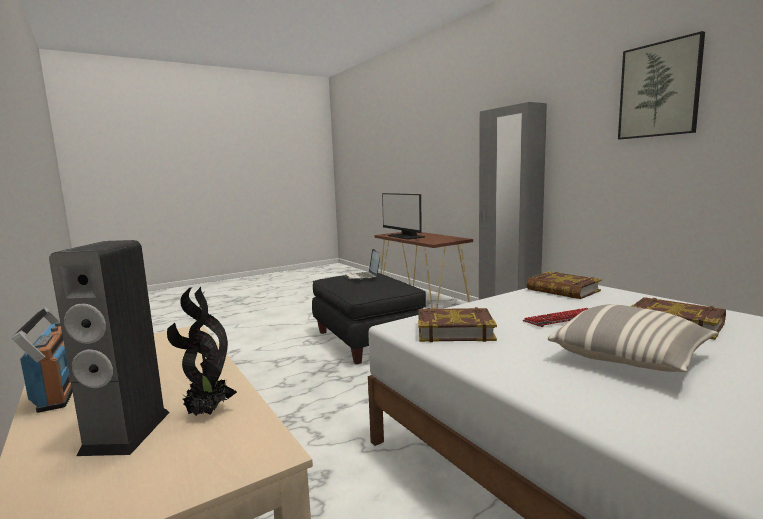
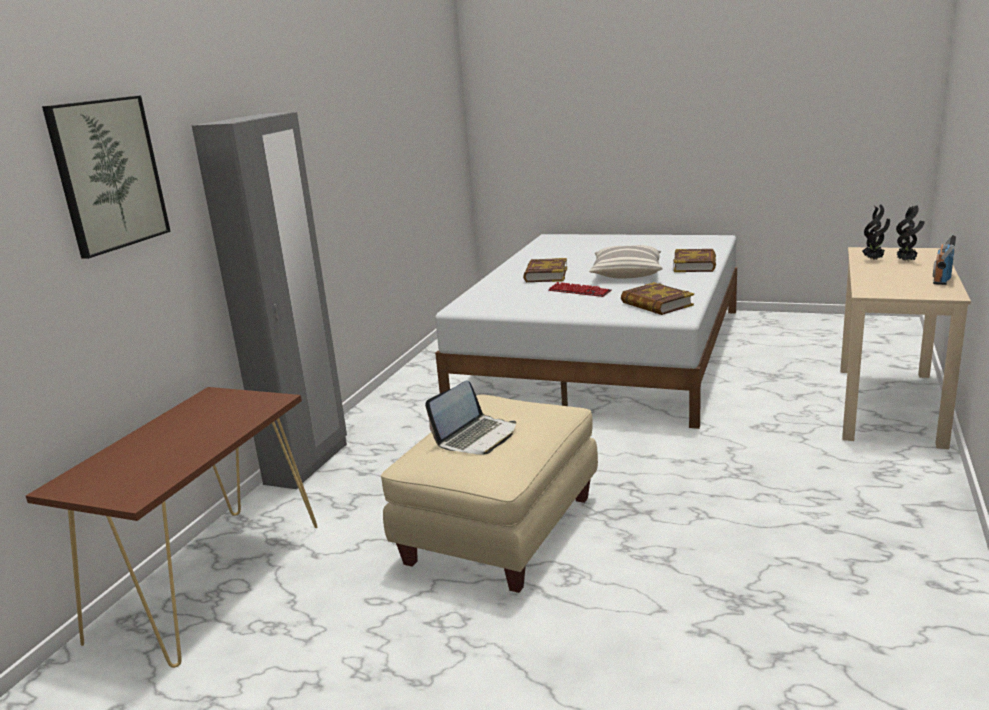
camera: 125 degrees left, 10 degrees up
(126, 432) = (906, 261): speaker -> potted plant
(368, 340) = (499, 529): black ottoman -> beige ottoman
(405, 236) = (178, 456): monitor -> none
(562, 290) = (492, 304): book -> book (695, 265)
(659, 90) = (342, 107): picture -> picture (108, 174)

